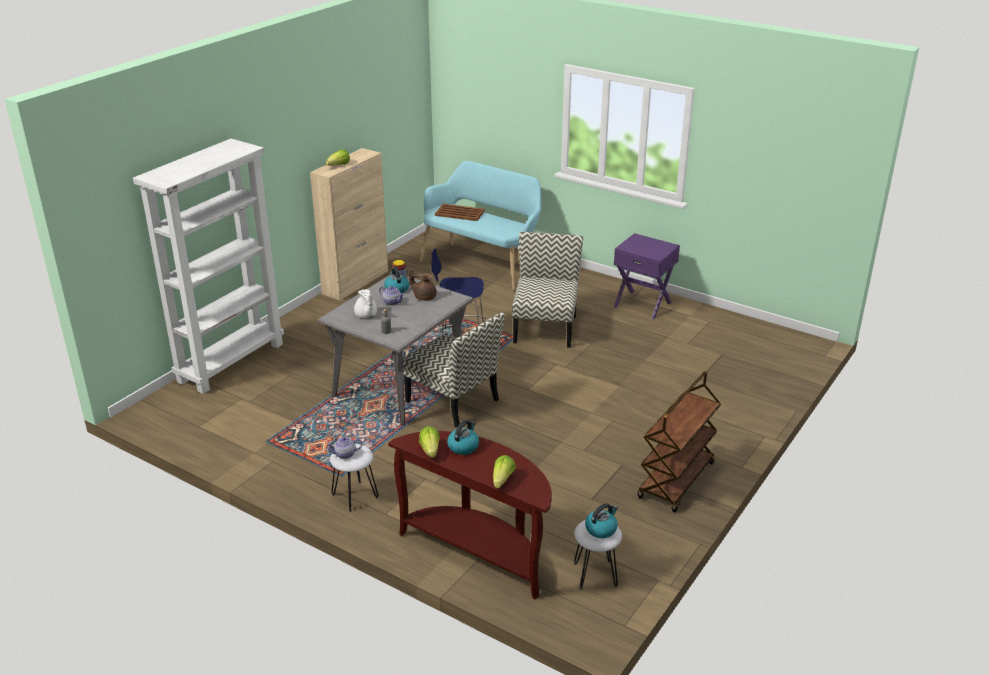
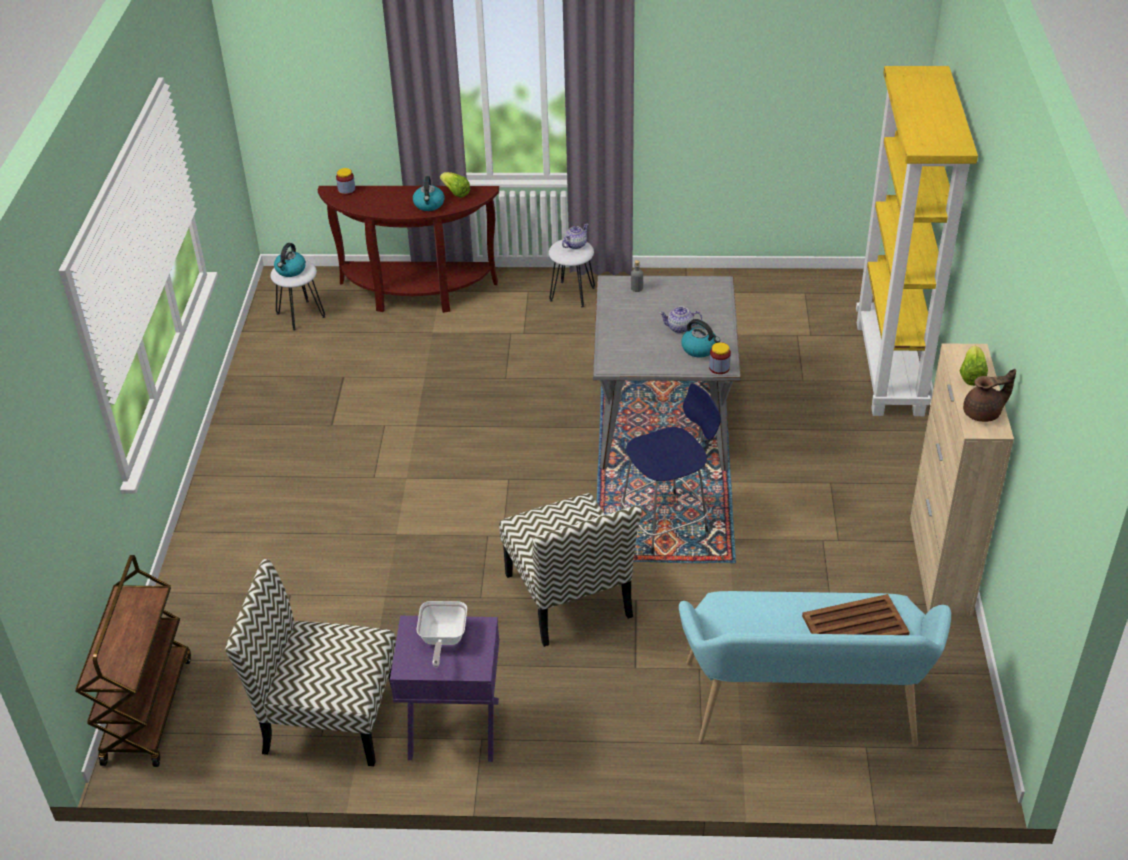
camera: 150 degrees right, 10 degrees up
(231, 362) = (890, 368): white bookcase -> yellow bookcase
(366, 315) = (686, 299): white teapot -> none
(424, 297) = (652, 350): brown teapot -> brown teapot (983, 413)
(454, 401) = (580, 425): chair -> chair (328, 718)
(502, 480) = (371, 192): lettuce -> none
(523, 491) = (346, 191): none -> jar
(646, 248) = (442, 640): none -> frying pan
(677, 481) = (262, 429): brown cart -> brown cart (147, 709)

